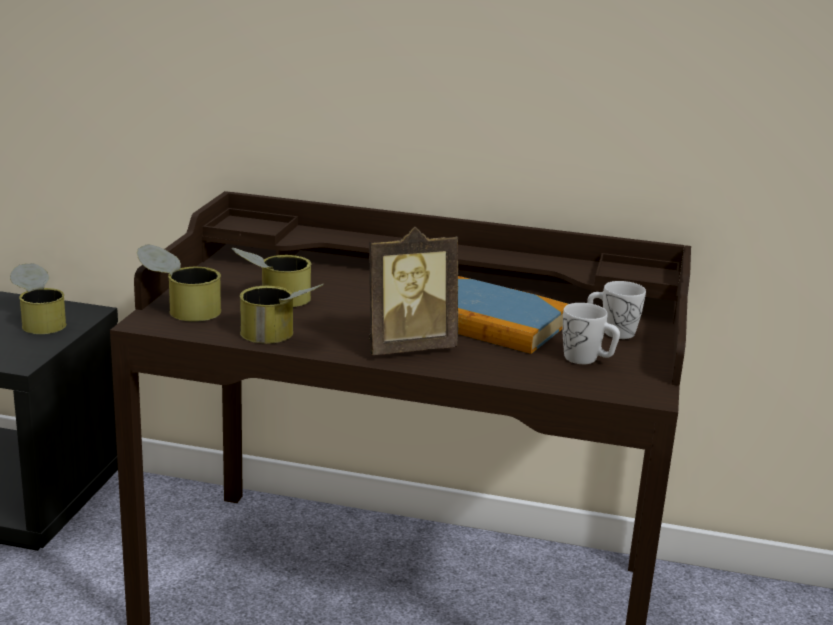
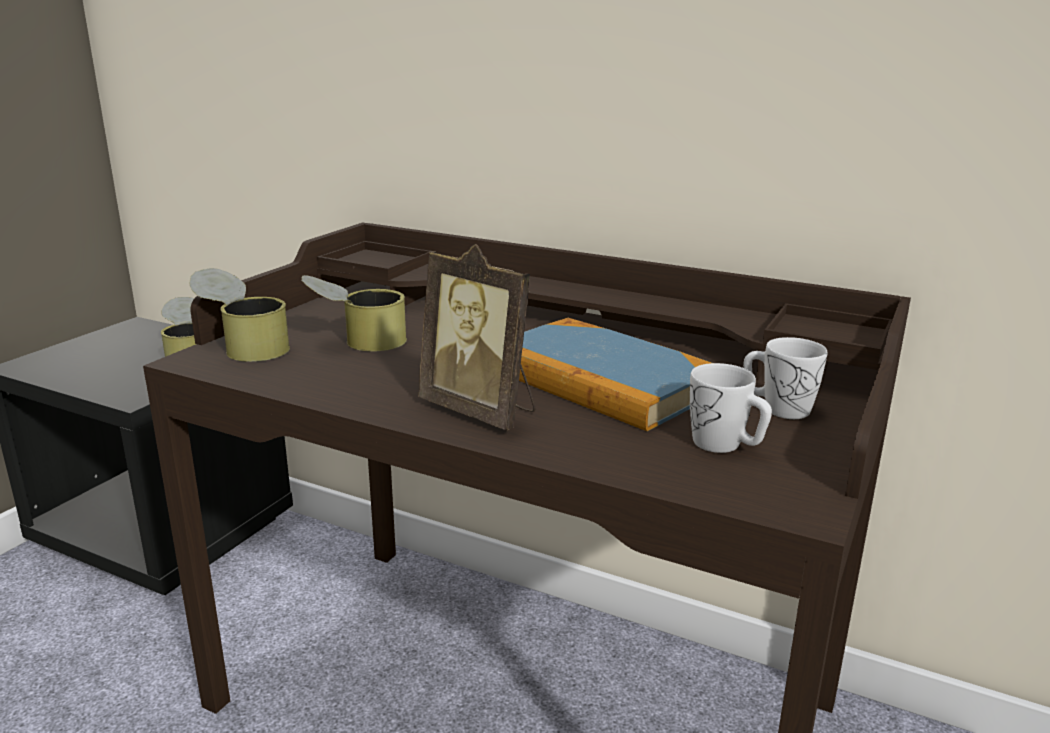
camera: 15 degrees right, 0 degrees up
(280, 336) = (331, 386): can -> none
(407, 347) = (481, 410): picture frame -> picture frame turned 45 degrees clockwise

